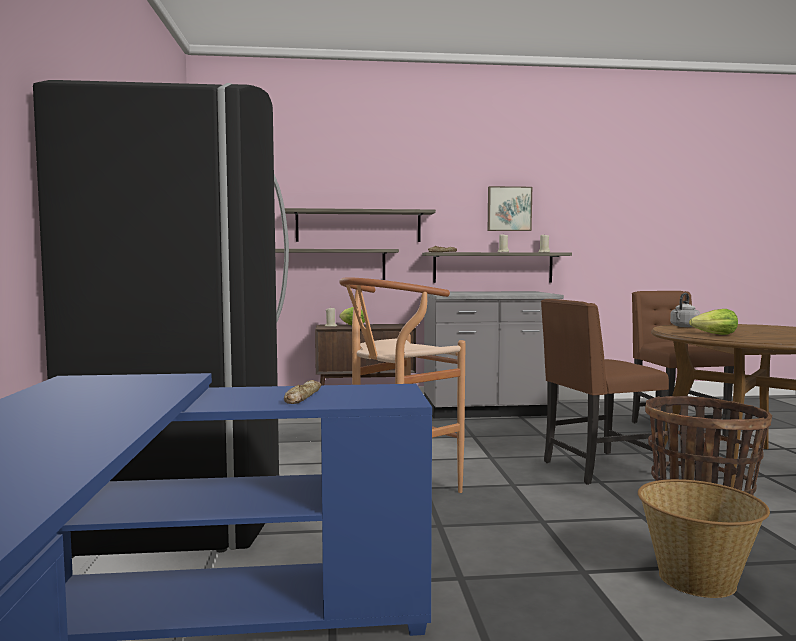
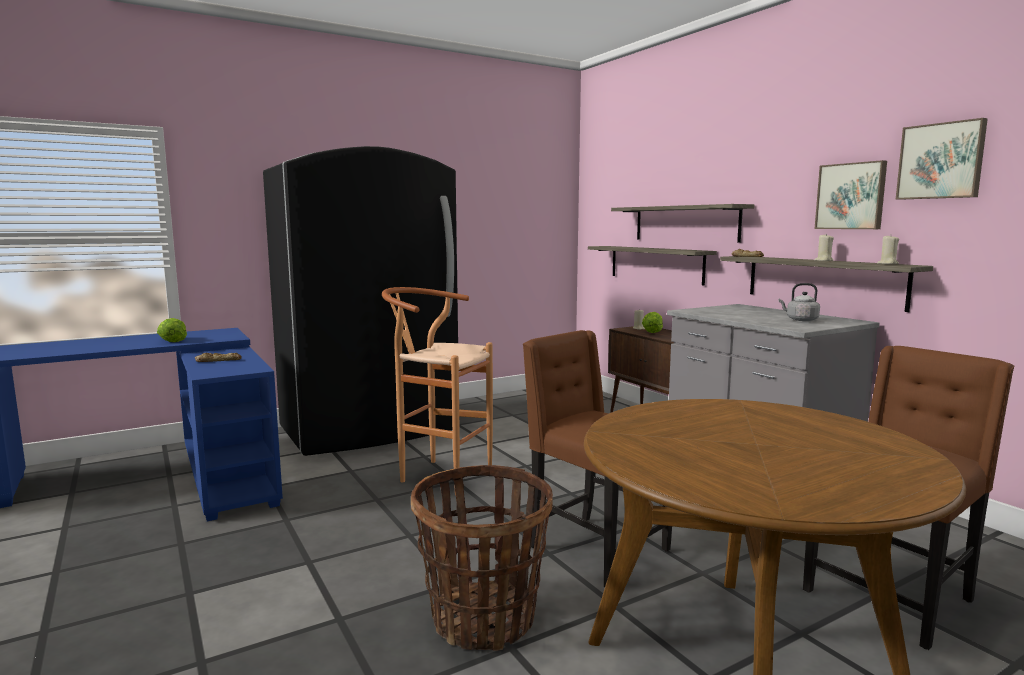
camera: 65 degrees right, 5 degrees up
(562, 190) = (941, 161): none -> picture
(684, 326) = (763, 410): grey kettle -> grey kettle (800, 320)
(697, 580) = (305, 616): basket -> none
(715, 335) = (659, 423): lettuce -> lettuce (172, 340)

